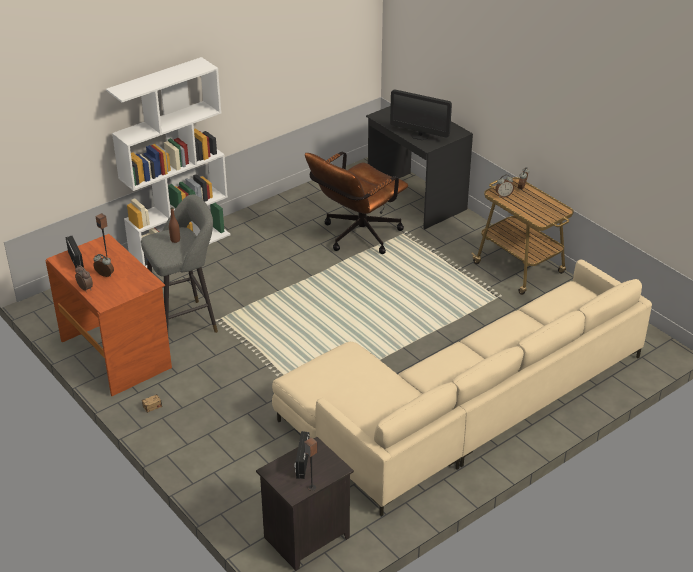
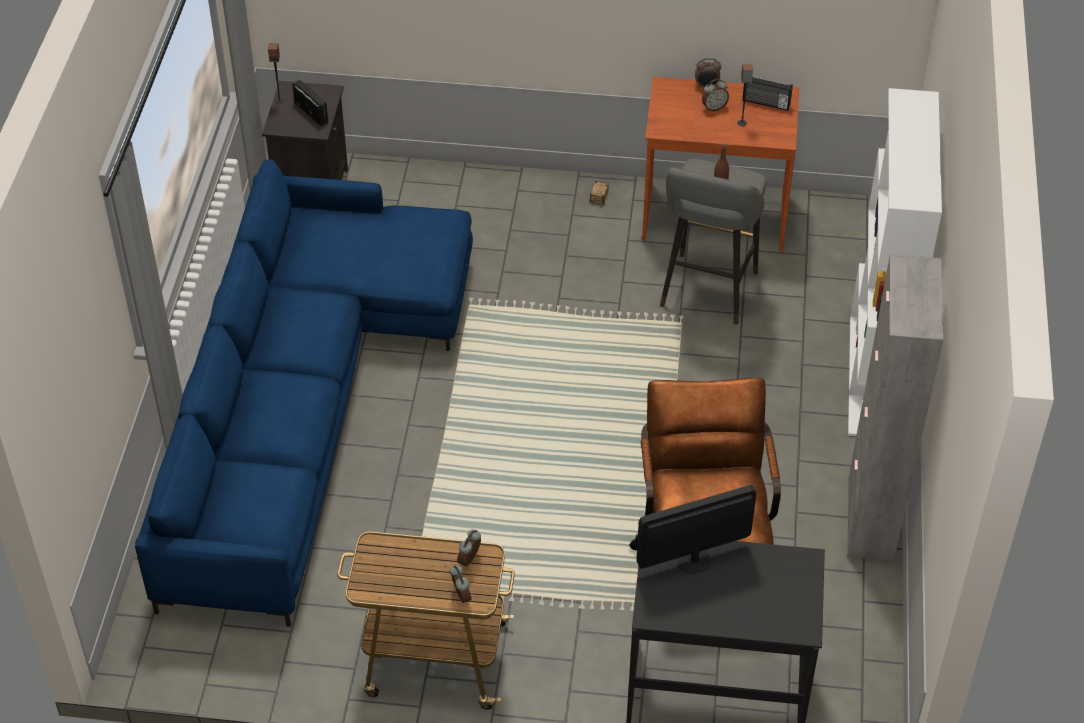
camera: 135 degrees right, 10 degrees up
(272, 208) = (870, 518): none -> grey cabinet
(461, 406) = (304, 400): beige sofa -> blue sofa

